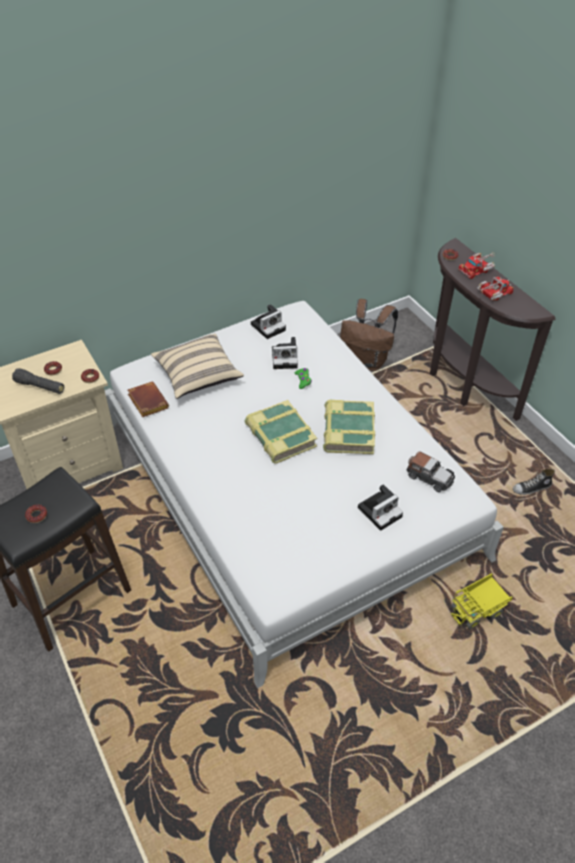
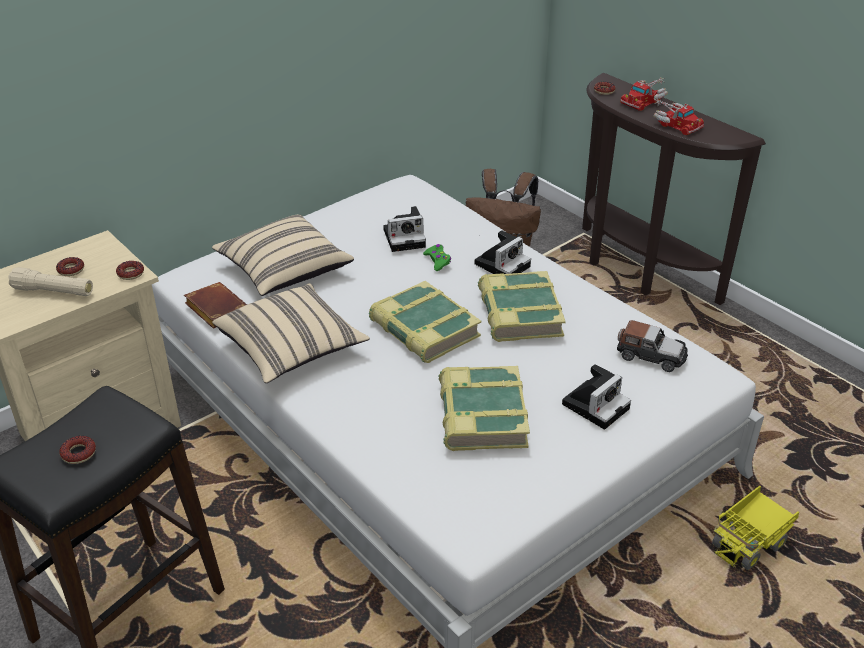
camera: 10 degrees left, 10 degrees down
(40, 387) = (54, 292): black flashlight -> beige flashlight
(190, 440) = (291, 350): none -> beige pillow
(269, 326) = (372, 205): camera -> camera (503, 264)
(301, 509) = (481, 415): none -> book
(492, 294) = (674, 124): toy truck -> toy truck turned 90 degrees clockwise
(531, 488) = (769, 381): shoe -> none

